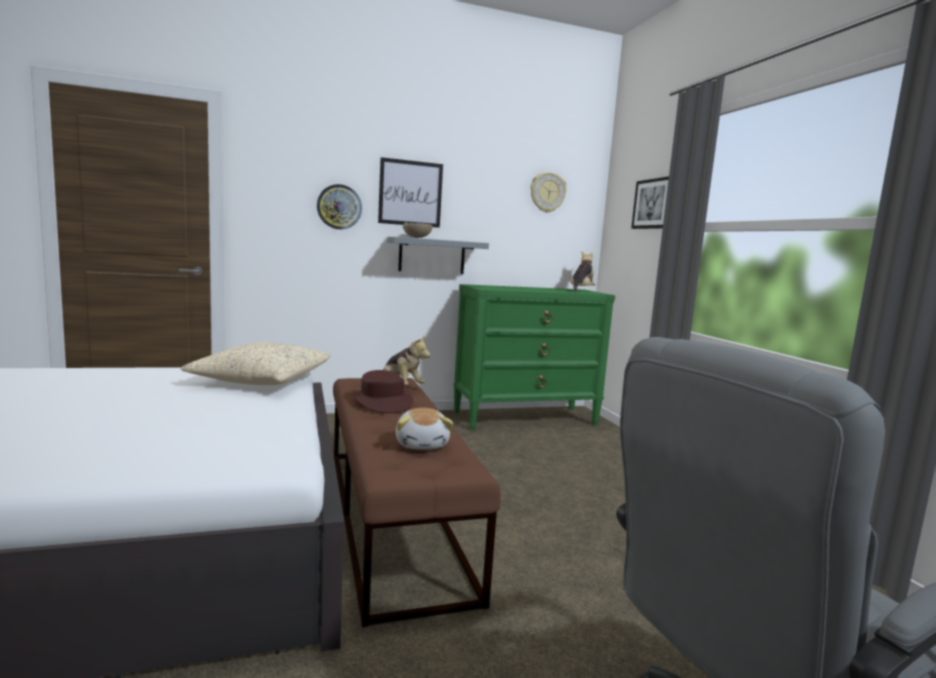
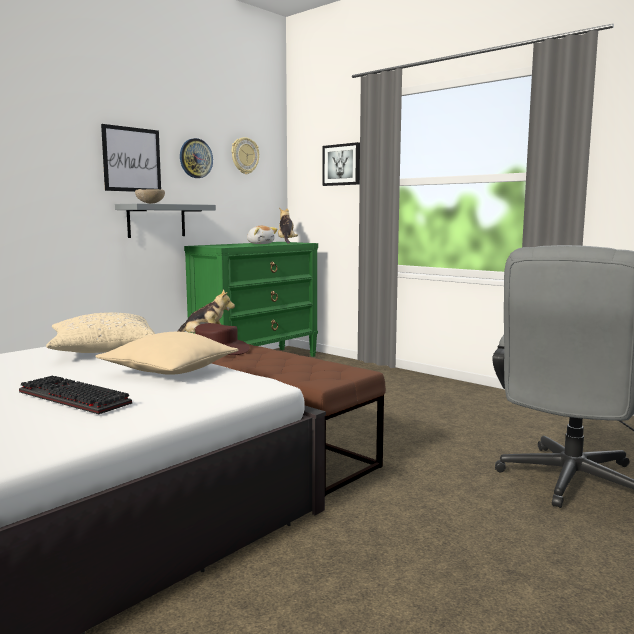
camera: 30 degrees left, 0 degrees up
(89, 430) = (70, 398): none -> keyboard
(244, 420) = (169, 371): none -> beige pillow
(339, 207) = (66, 175): wall clock -> wall clock (195, 158)
(422, 444) = (302, 365): plush toy -> plush toy (260, 244)

